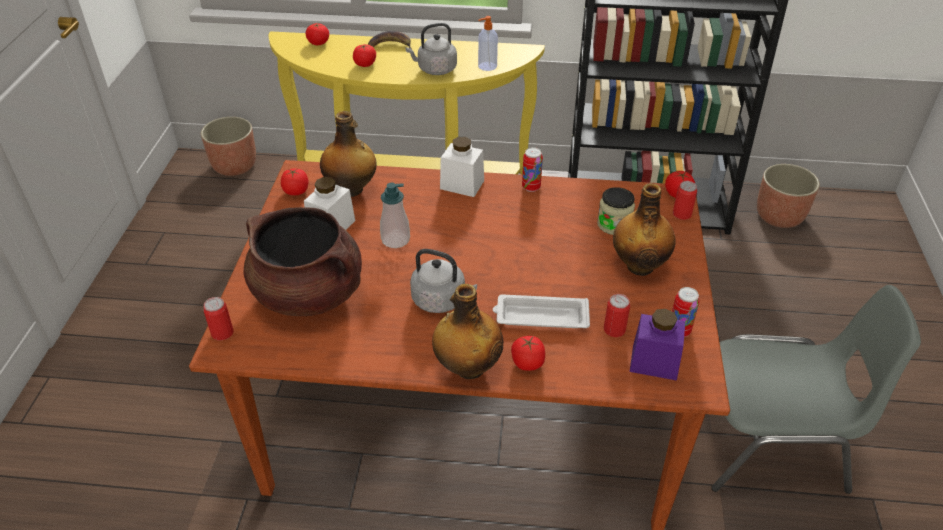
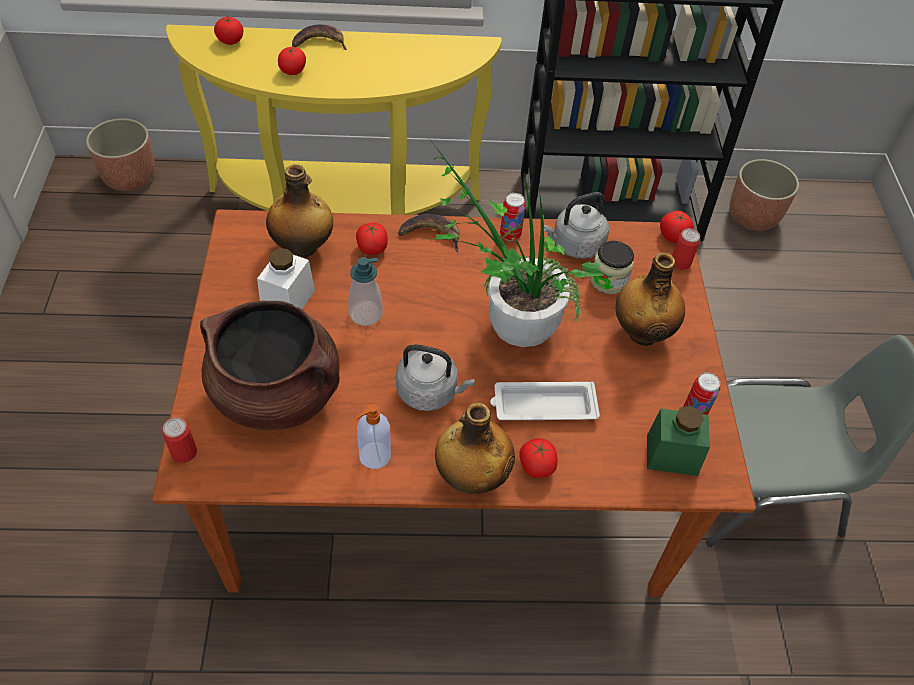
camera: 10 degrees left, 10 degrees up
(296, 191) = (238, 254): tomato -> tomato (372, 248)
(435, 69) = (378, 76): grey kettle -> grey kettle (575, 245)
(462, 184) = (431, 235): white jar -> banana
(486, 66) = (438, 70): soap dispenser -> soap dispenser (373, 456)
(518, 253) = (508, 324): none -> potted plant
(614, 330) = (625, 417): can -> none
(654, 362) = (672, 455): purple jar -> green jar

